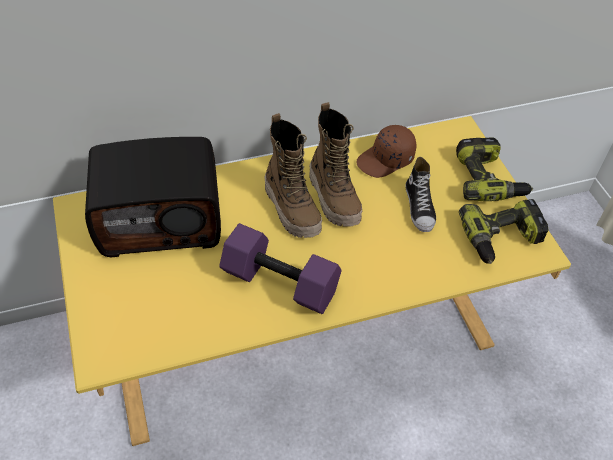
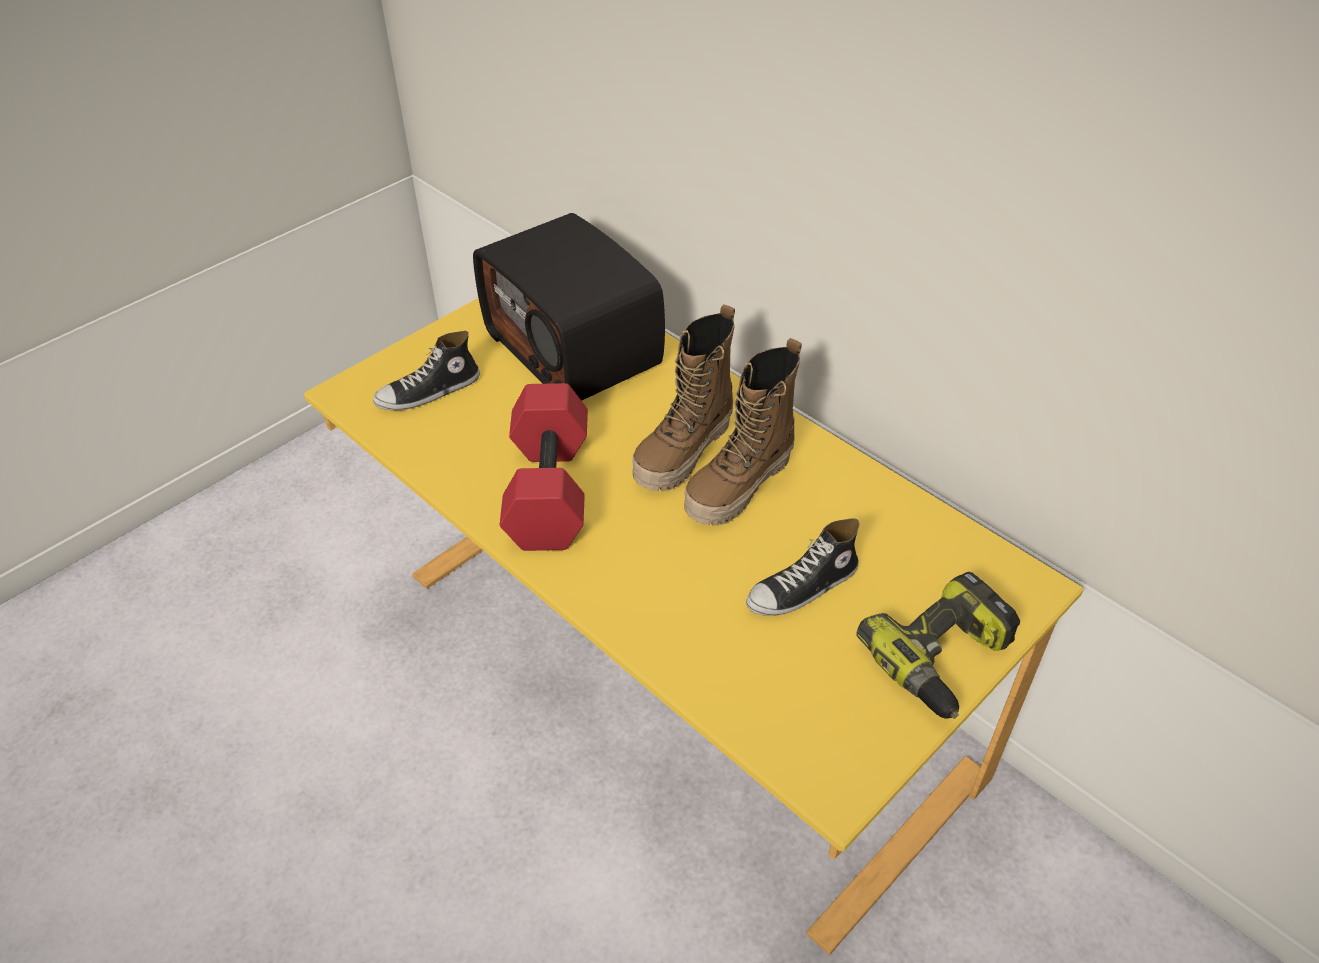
camera: 65 degrees right, 5 degrees down
(140, 312) = (429, 392): none -> shoe
(278, 283) = (546, 489): purple dumbbell -> red dumbbell
(386, 160) = (868, 515): brown cap -> none
(501, 239) = (818, 718): power drill -> none

